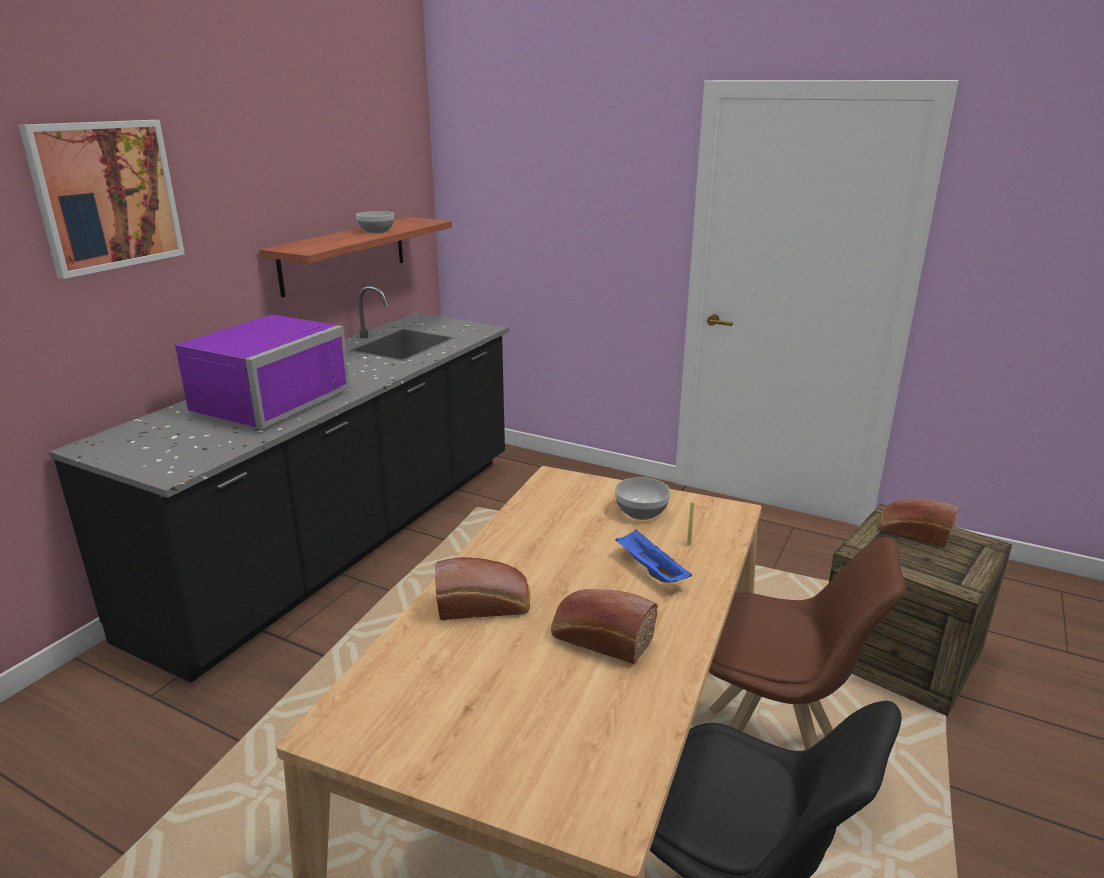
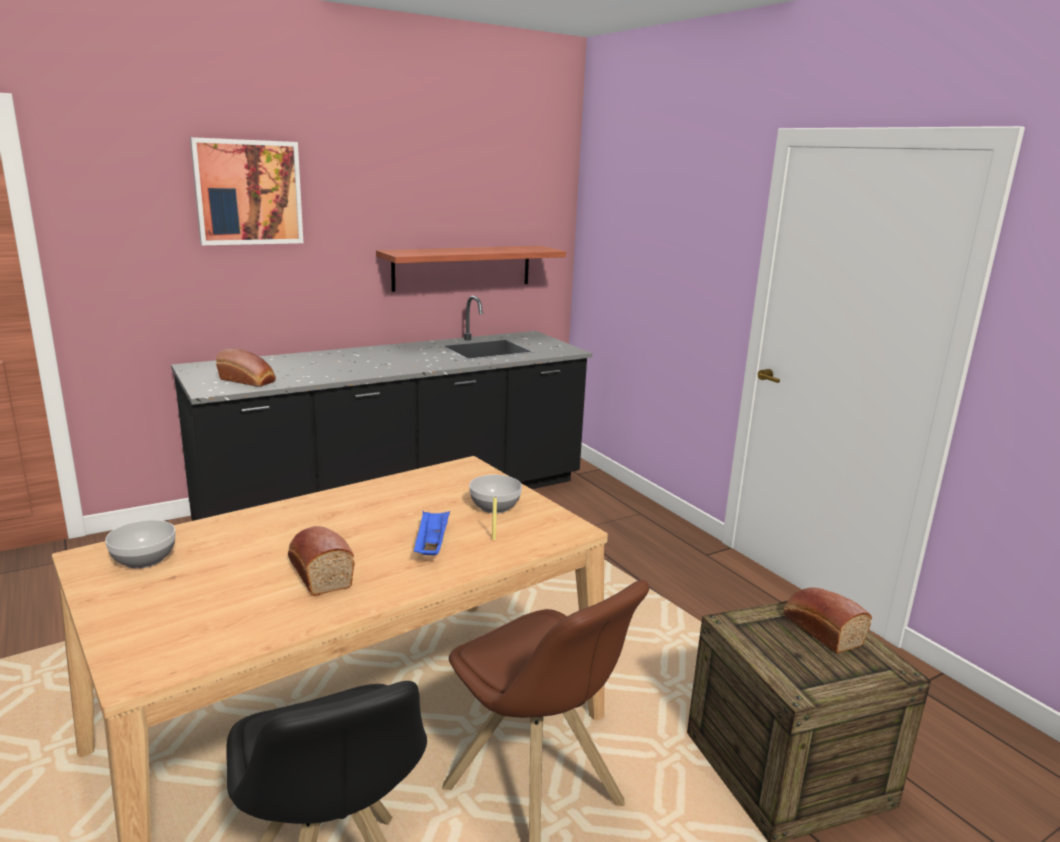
camera: 30 degrees right, 5 degrees down
(265, 401) = (331, 364): purple microwave -> none
(376, 231) = (486, 250): bowl -> bowl (143, 559)
(485, 606) = (282, 526): bread -> bread (249, 381)

